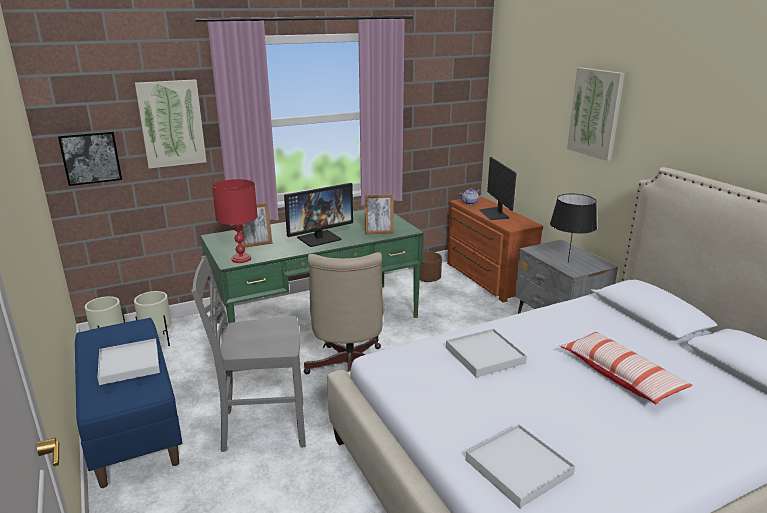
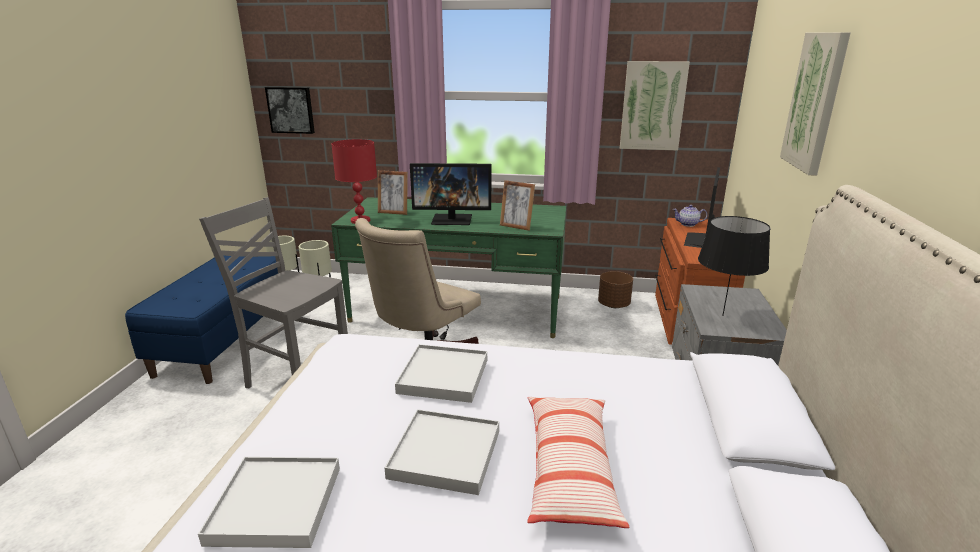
camera: 35 degrees right, 0 degrees up
(129, 364) = (212, 284): white tray -> white tray (445, 454)
(171, 123) = (357, 86): picture -> picture (652, 106)

